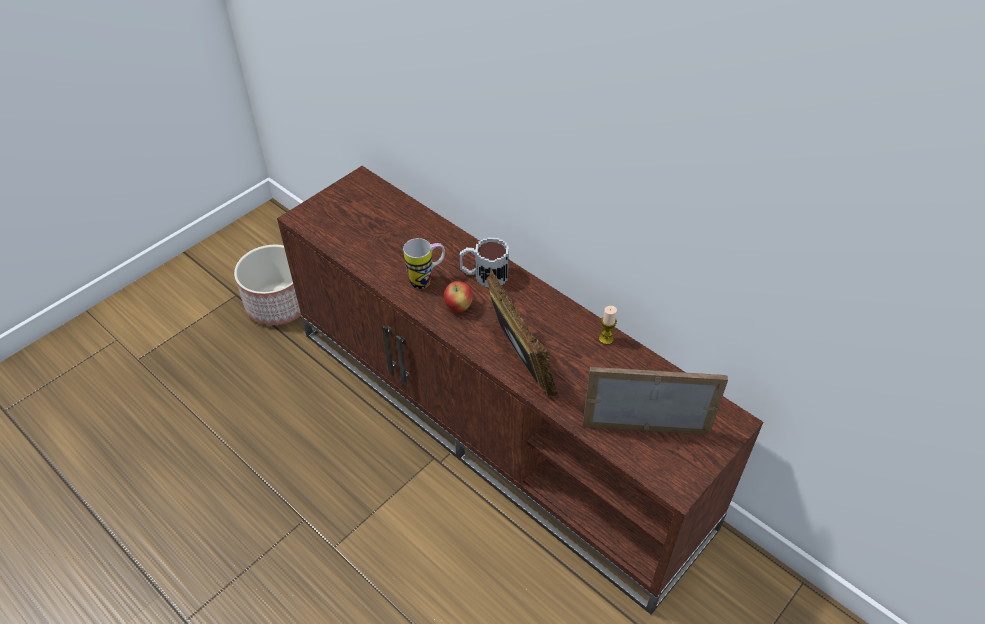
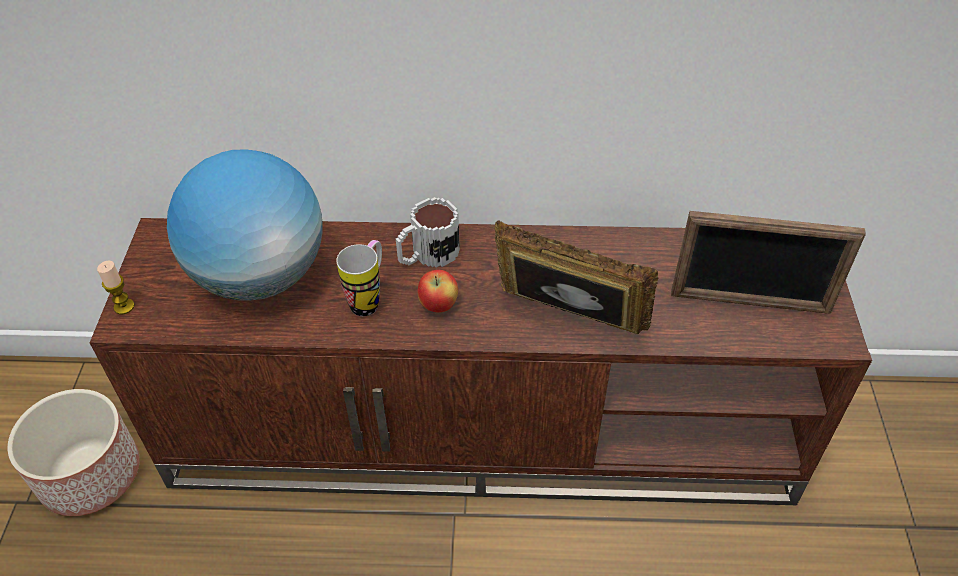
camera: 40 degrees left, 0 degrees up
(386, 233) = (261, 276): none -> globe
(606, 339) = (620, 243): candle -> candle (124, 306)
(645, 427) = (750, 303): picture frame -> picture frame turned 135 degrees counterclockwise

